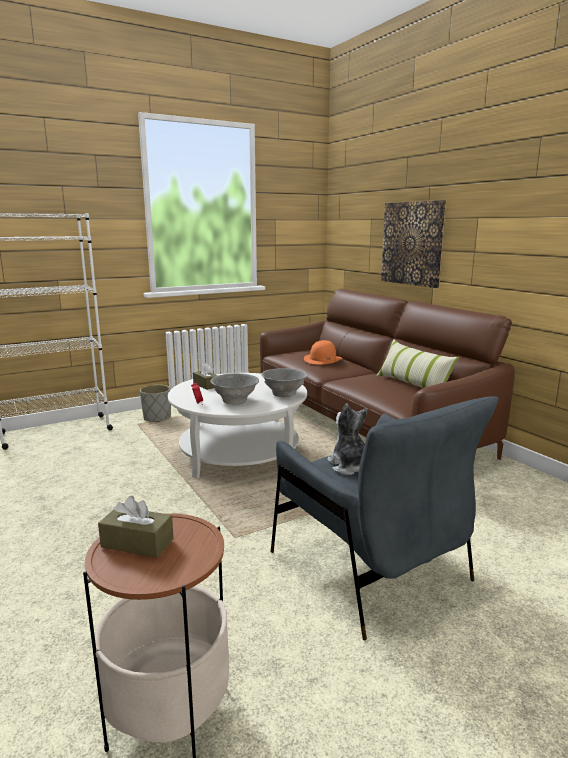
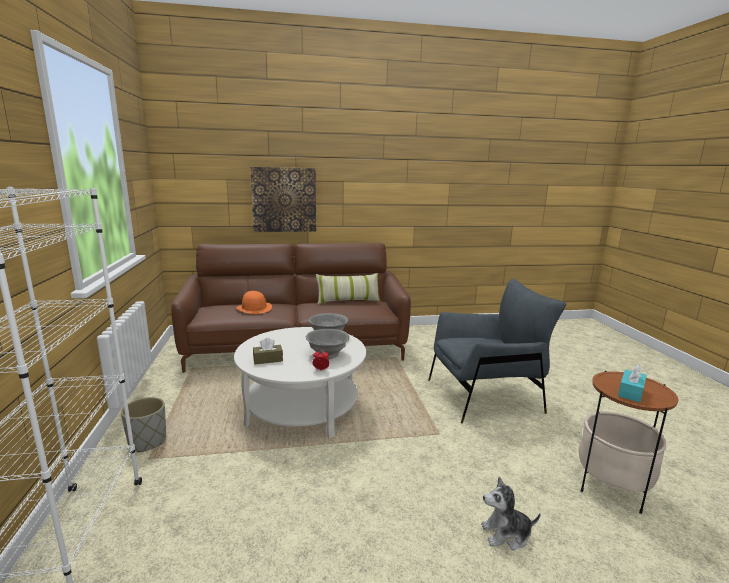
camera: 70 degrees left, 0 degrees up
(137, 543) = (630, 392): brown tissue box -> turquoise tissue box
(350, 467) = (474, 344): plush toy -> plush toy (506, 534)

